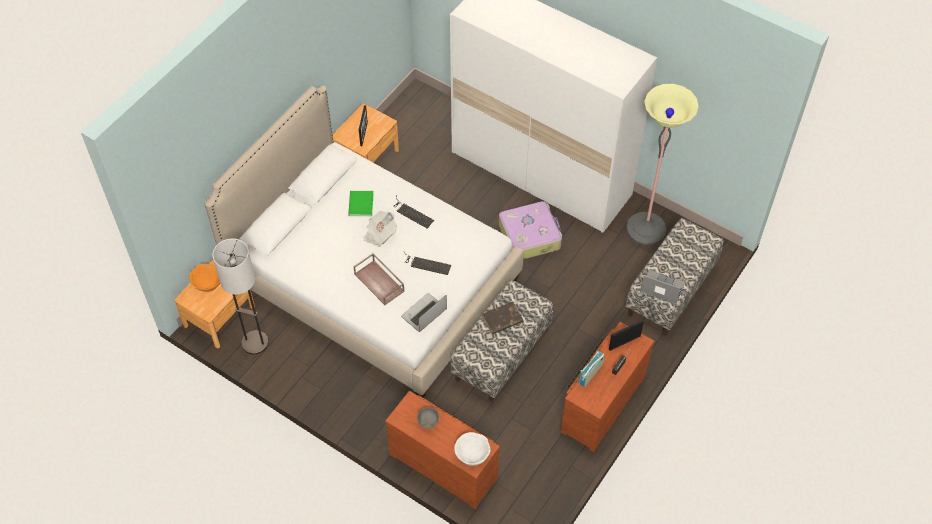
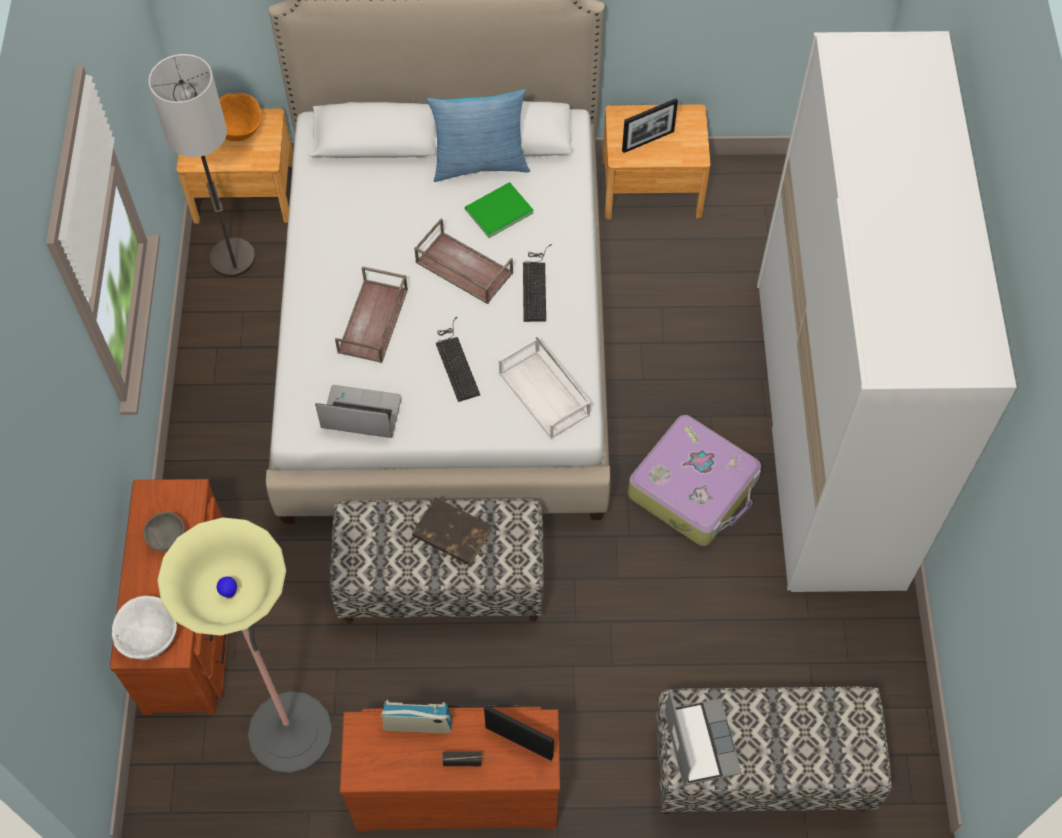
camera: 55 degrees right, 5 degrees up
(328, 196) = (480, 163): none -> pillow
(380, 234) = (462, 268): newspaper -> brown tray
(470, 241) = (545, 394): none -> white tray
(646, 229) = (854, 654): floor lamp -> floor lamp (290, 733)

